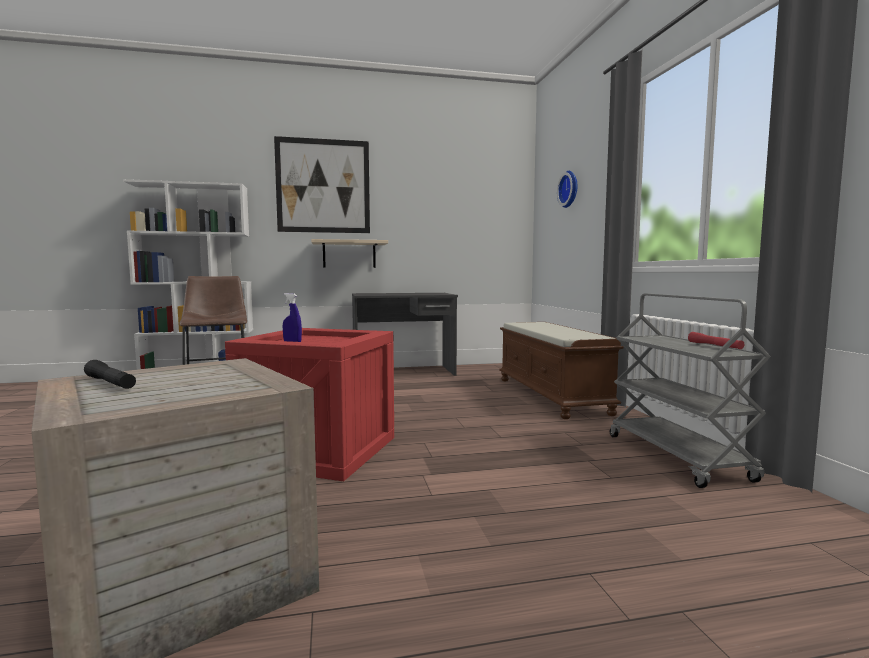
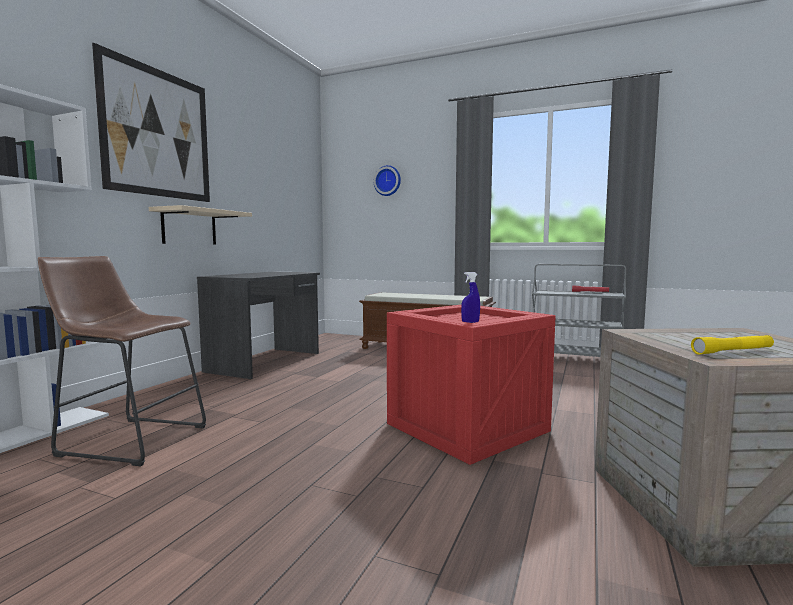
camera: 55 degrees left, 0 degrees up
(110, 383) = (733, 351): black flashlight -> yellow flashlight

